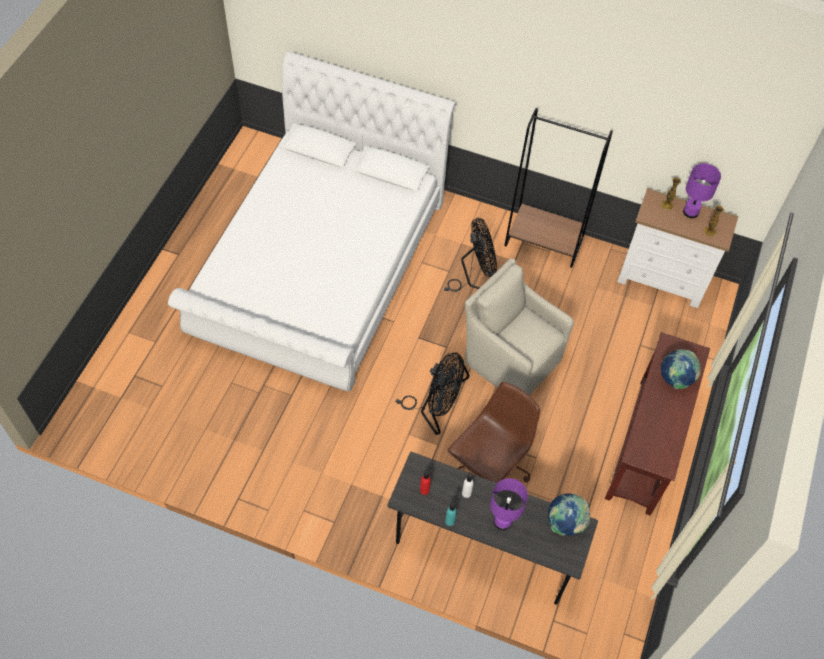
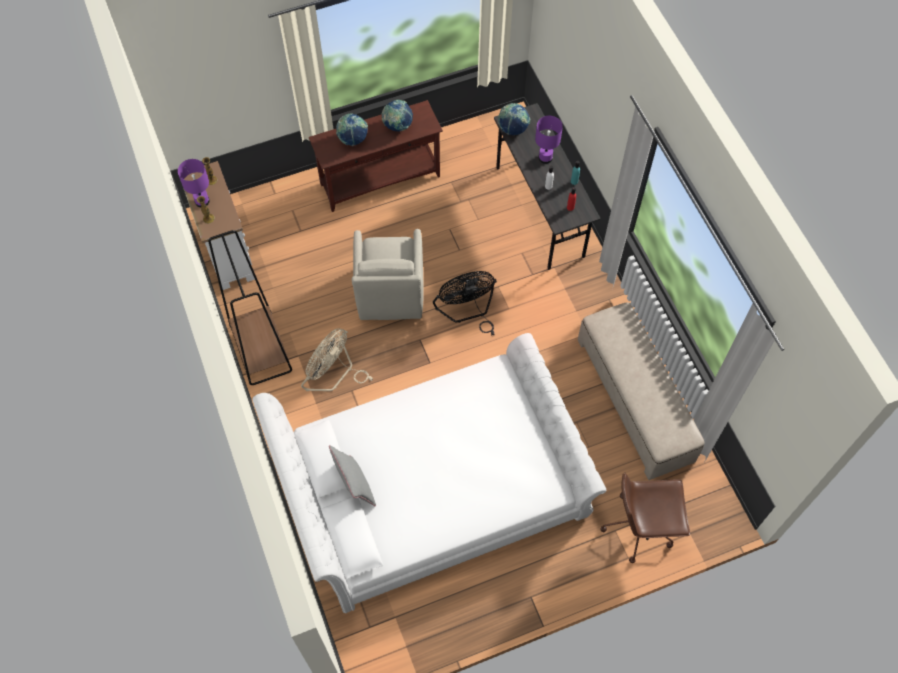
camera: 130 degrees left, 5 degrees up
(227, 452) = (635, 399): none -> beige bench
(353, 176) = (355, 486): none -> grey pillow
(474, 273) = (336, 372): black fan -> beige fan
(488, 470) = (485, 247): brown office chair -> brown office chair (641, 527)
(661, 427) = (397, 126): none -> globe

